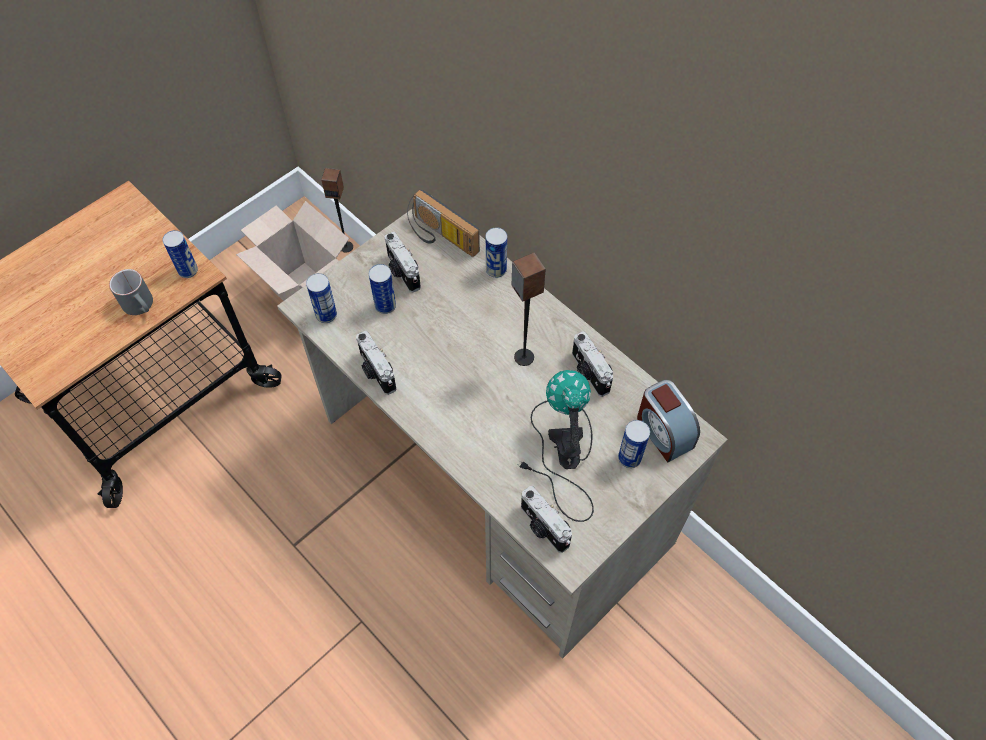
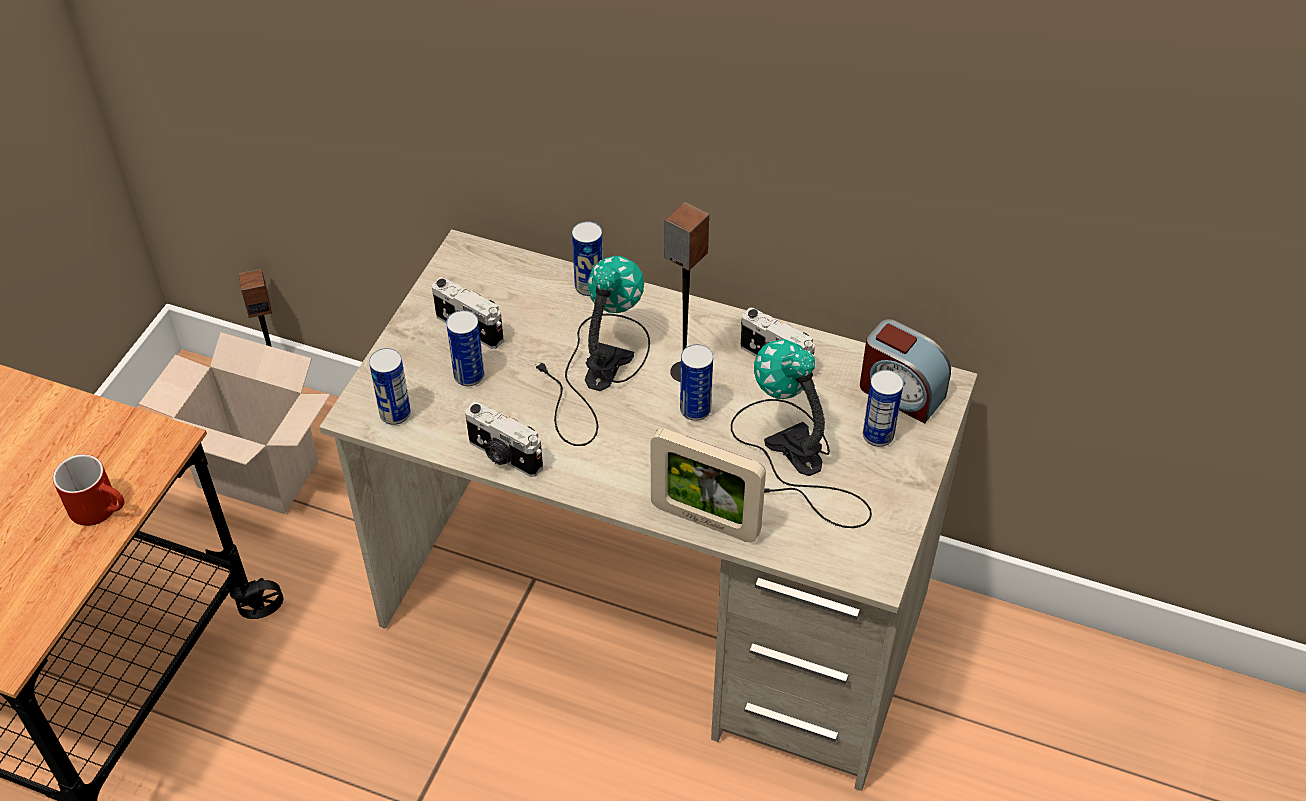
camera: 25 degrees left, 10 degrees down
(142, 306) = (102, 508): grey mug -> red mug
(188, 270) = (145, 441): can -> can (695, 410)
(440, 237) = (493, 273): radio -> none
(466, 334) = (594, 372): none -> table lamp
(478, 472) = (705, 521): none -> picture frame
(543, 527) = (821, 550): camera -> none

